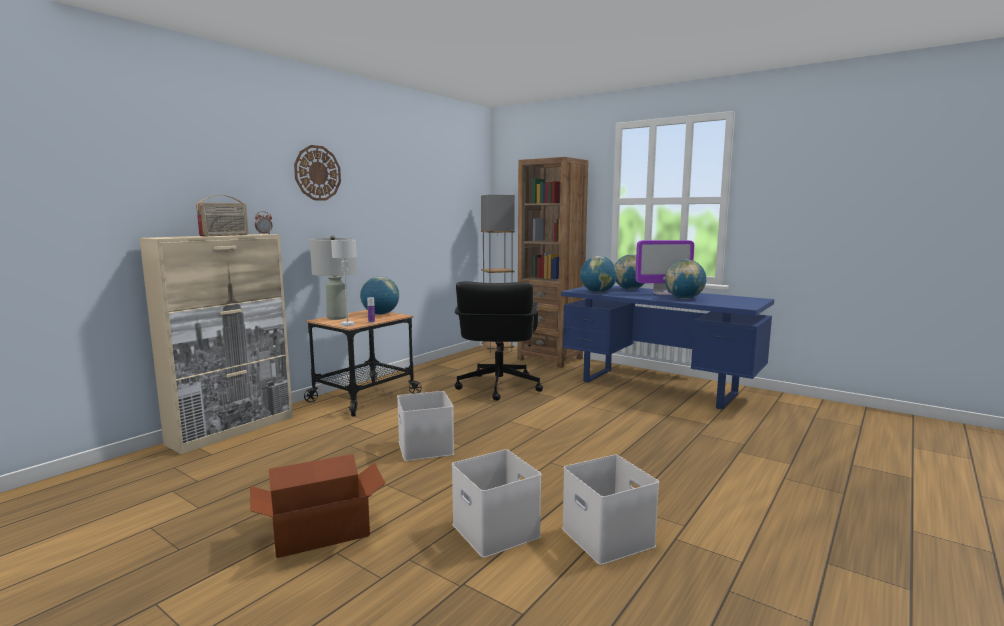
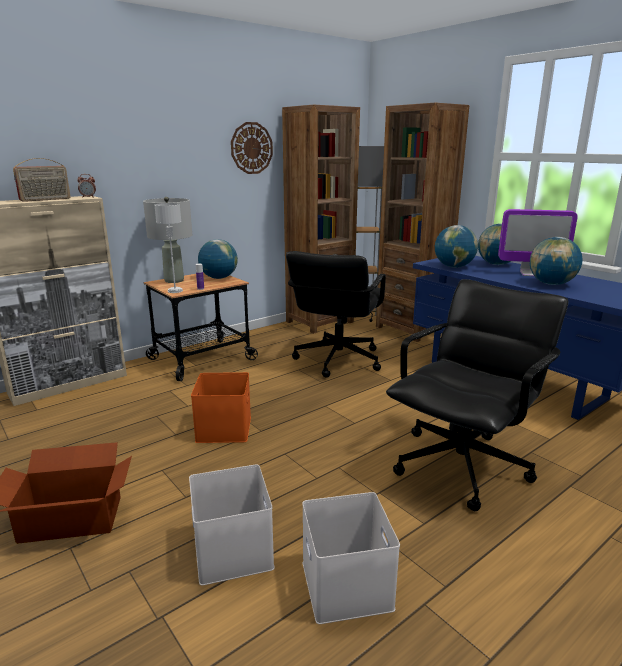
camera: 15 degrees right, 10 degrees up
(317, 173) = (154, 128): wall clock -> wall clock (251, 148)
(427, 448) = (225, 429): white storage box -> orange storage box
(462, 359) = (319, 322): none -> brown bookcase
(651, 449) = (462, 466): none -> black office chair

